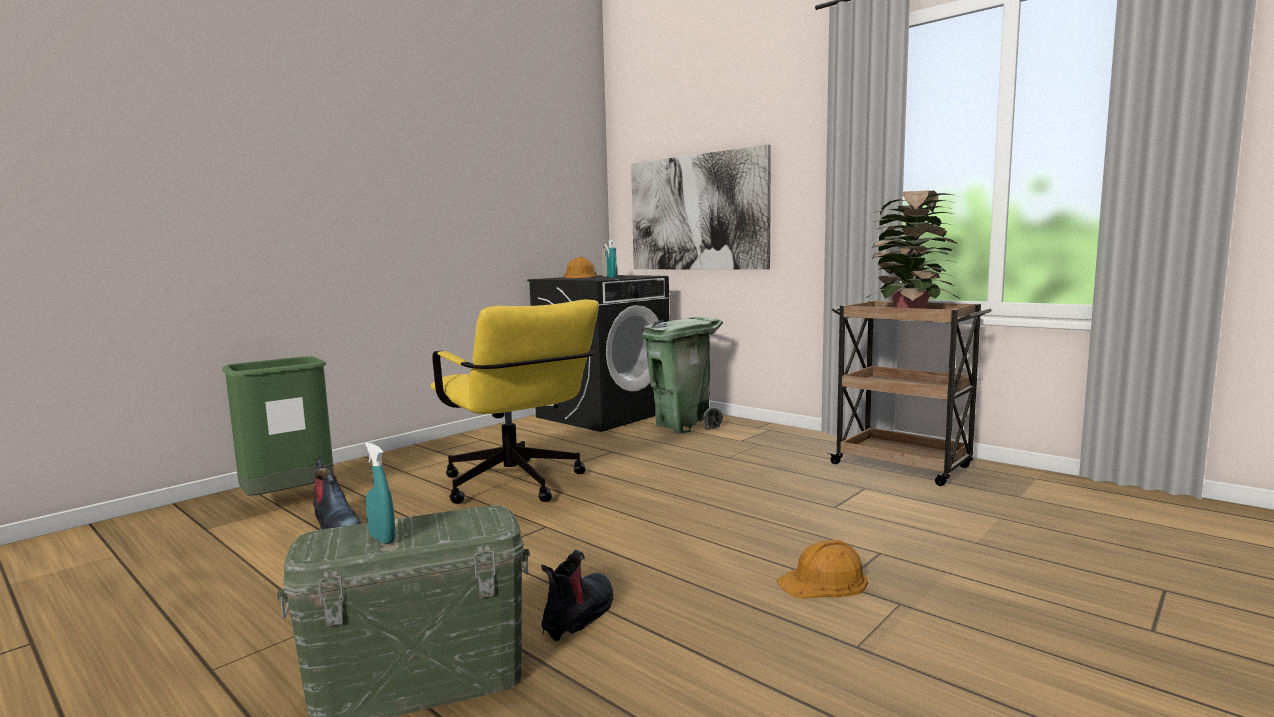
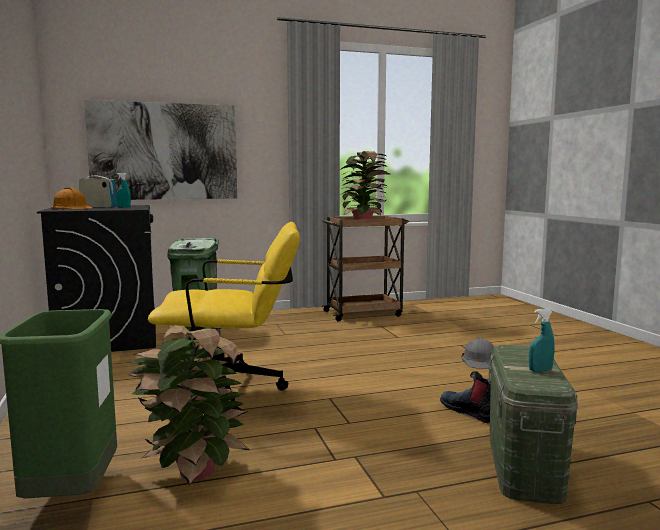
camera: 60 degrees left, 0 degrees up
(335, 522) = (193, 472): boot -> potted plant
(824, 581) = (480, 360): orange hard hat -> grey hard hat

